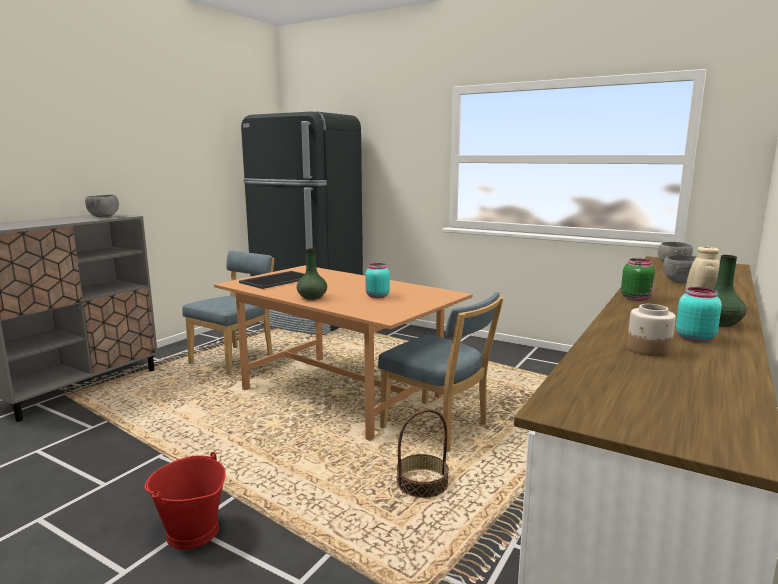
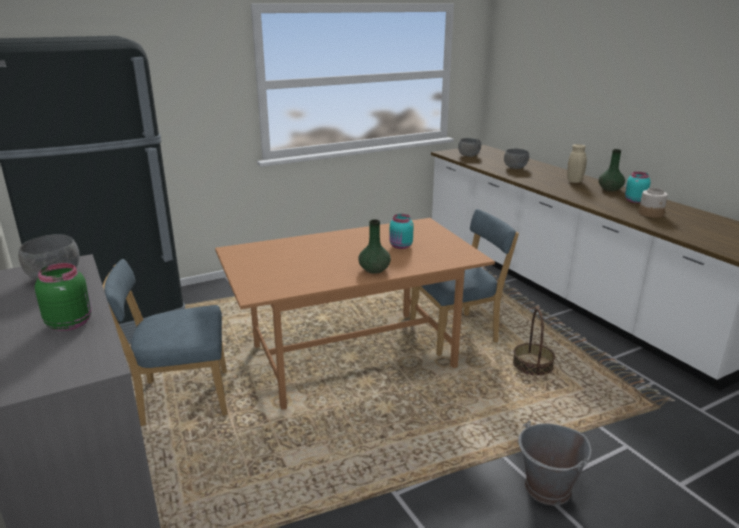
camera: 60 degrees left, 10 degrees up
(191, 532) = (548, 489): red bucket -> grey bucket
(235, 359) = (180, 398): blue chair -> blue chair turned 75 degrees counterclockwise
(277, 280) = (273, 271): tray -> none
(636, 298) = (545, 186): green jar -> green jar (70, 323)

